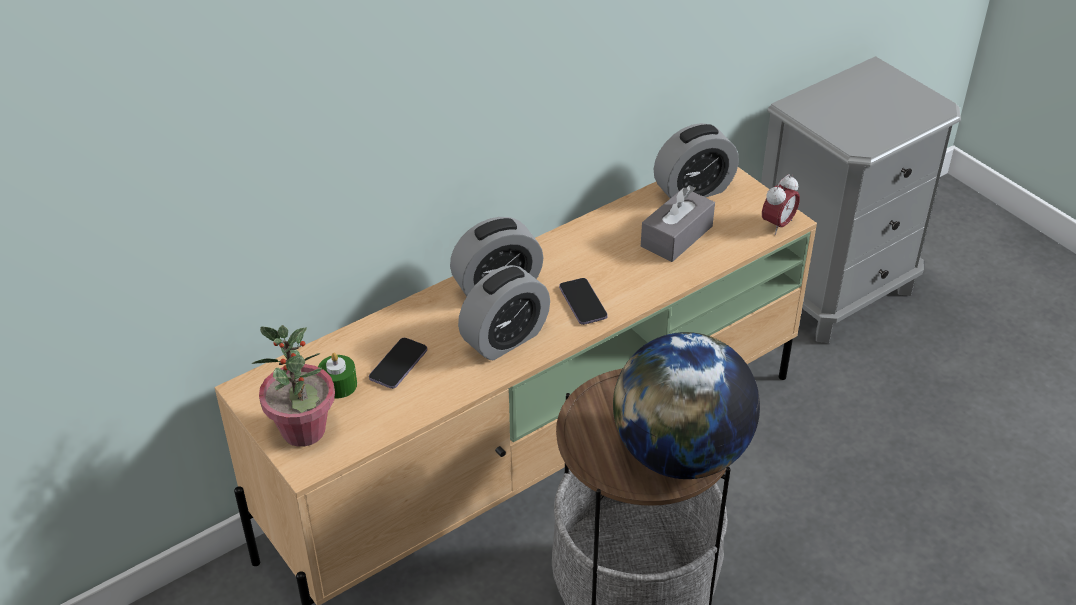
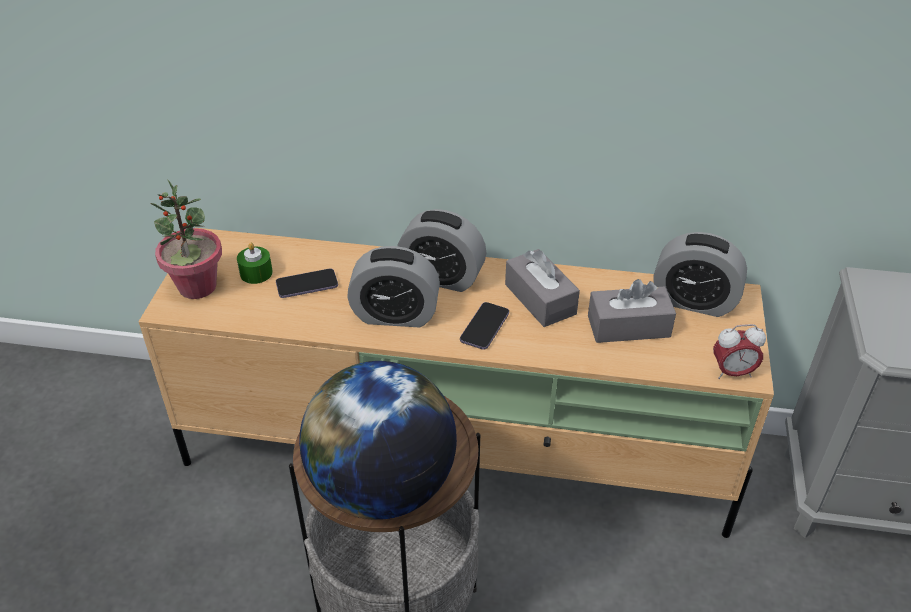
camera: 45 degrees right, 0 degrees up
(592, 256) = (540, 299): none -> grey tissue box

